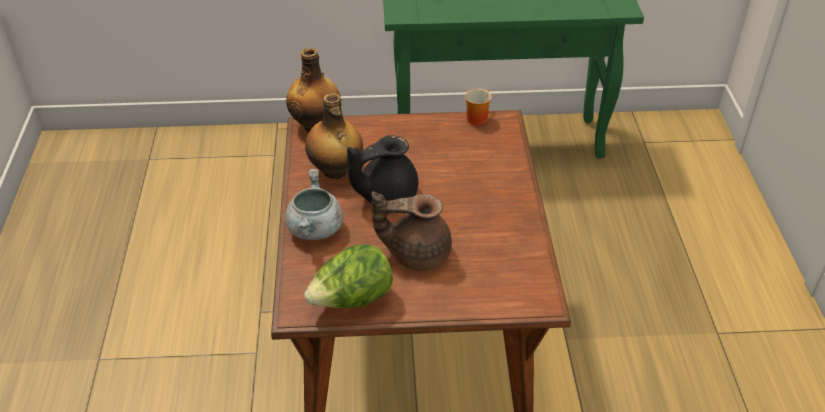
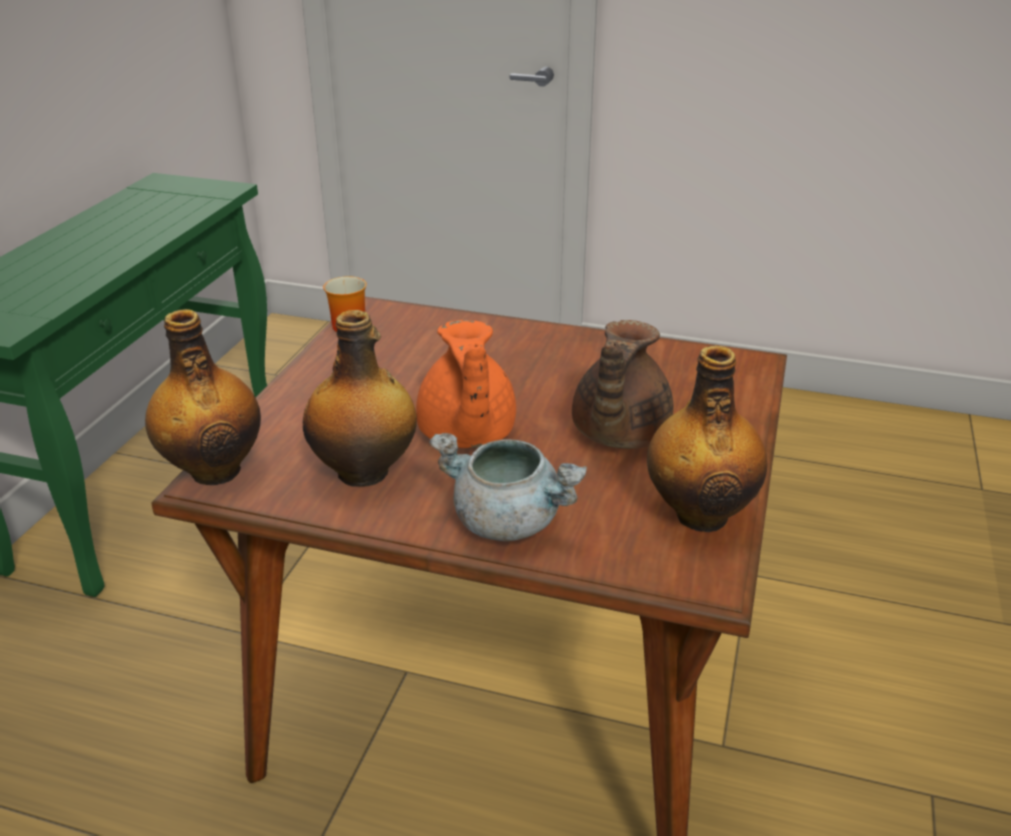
camera: 70 degrees left, 10 degrees down
(352, 300) = (700, 514): lettuce -> bottle
(385, 195) = (466, 435): black teapot -> orange teapot

